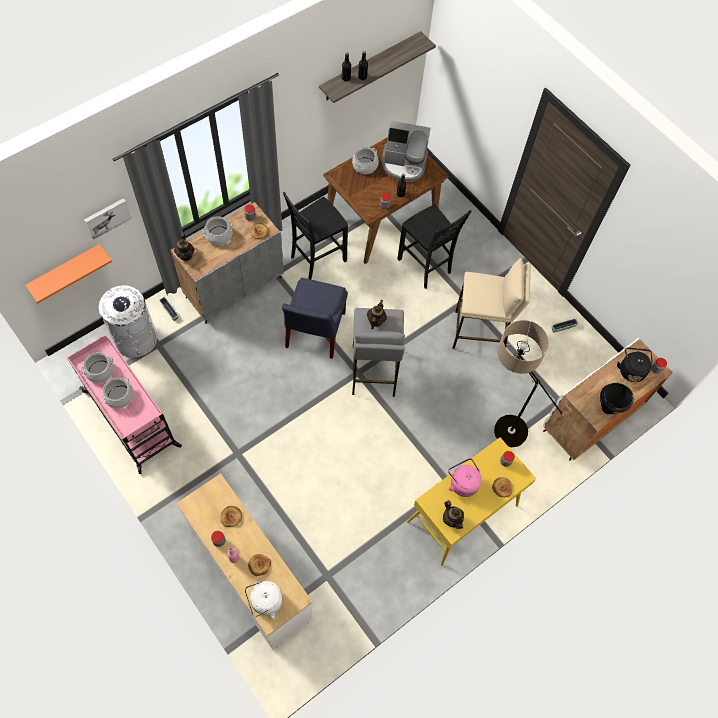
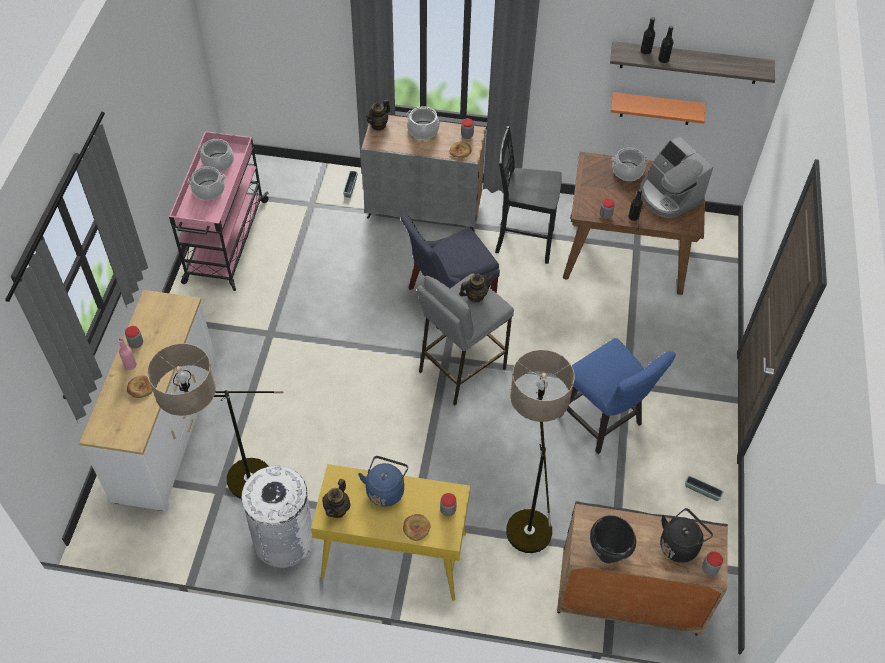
camera: 50 degrees right, 10 degrees down
(66, 271) = (266, 62): orange shelf -> orange shelf (656, 108)
(107, 217) = (323, 30): picture -> none
(136, 338) = (300, 187): white trash can -> white trash can (284, 539)
(231, 516) = (167, 335): bread -> none
(265, 602) = (109, 417): white kettle -> none
(333, 566) = (233, 488): none -> floor lamp
(425, 266) = (619, 325): black chair -> none
(462, 483) = (385, 489): pink kettle -> blue kettle
(480, 333) = (604, 423): beige stool -> blue chair
(590, 419) = (627, 598): white cabinet -> black cabinet

